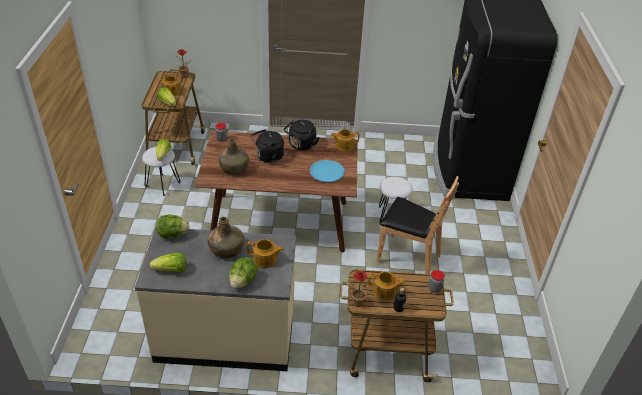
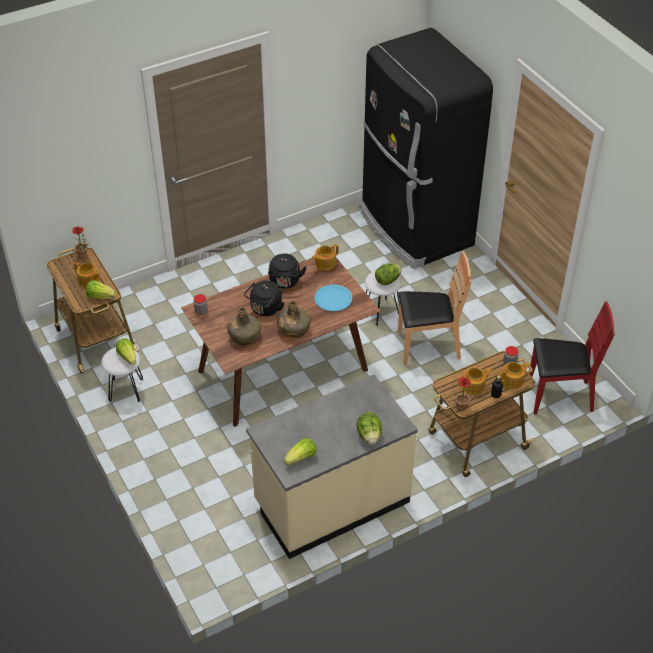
camera: 30 degrees left, 5 degrees up
(173, 234) = (269, 427): lettuce -> lettuce (387, 280)
(226, 249) = (328, 416): green bottle -> green bottle (293, 330)
(265, 260) = (369, 408): teapot -> teapot (512, 381)
(495, 352) = (559, 396): none -> red chair

